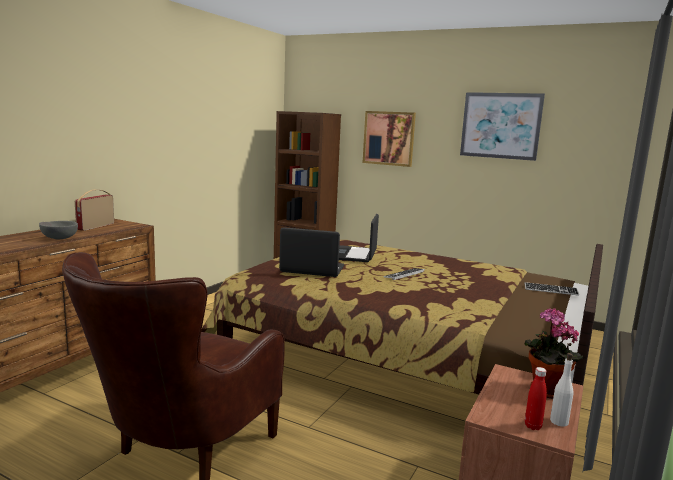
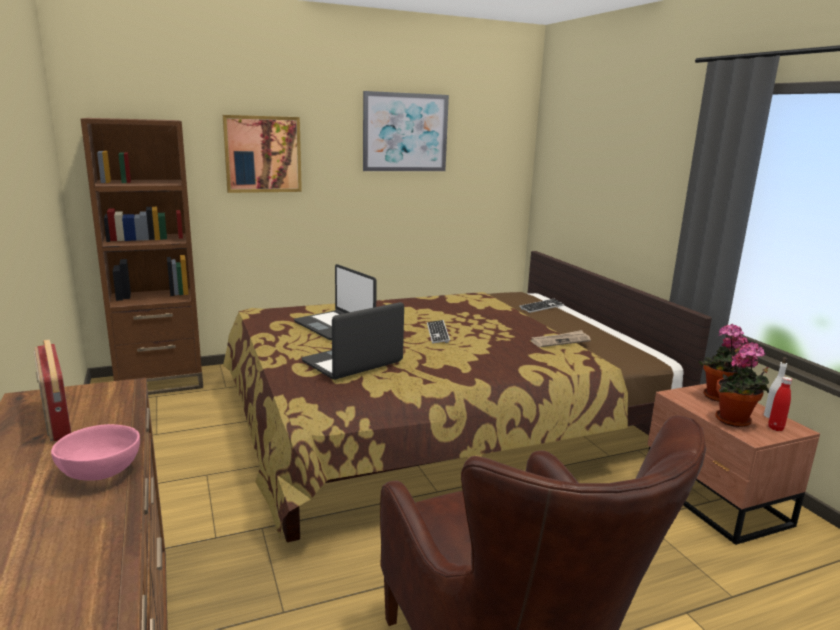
camera: 50 degrees left, 5 degrees up
(59, 238) = (98, 474): grey bowl -> pink bowl
(482, 305) = (560, 341): none -> newspaper
(504, 405) = (735, 422): none -> potted plant

